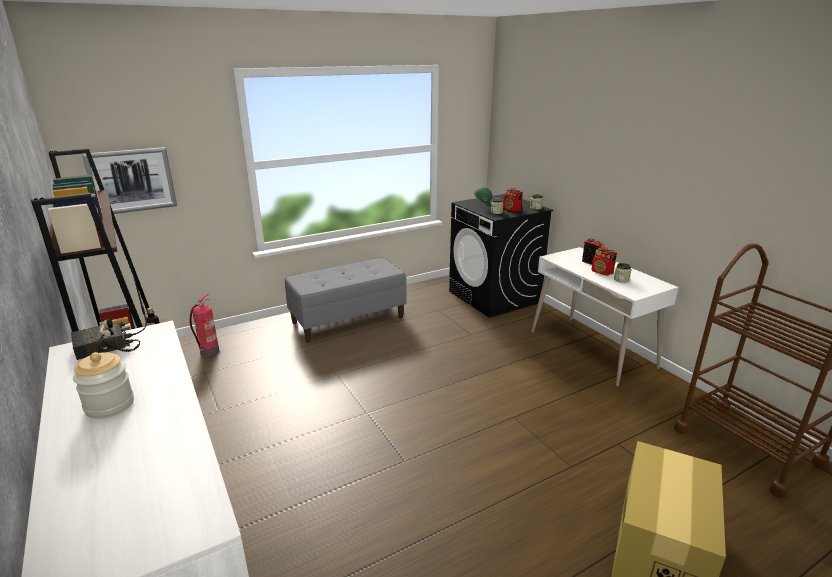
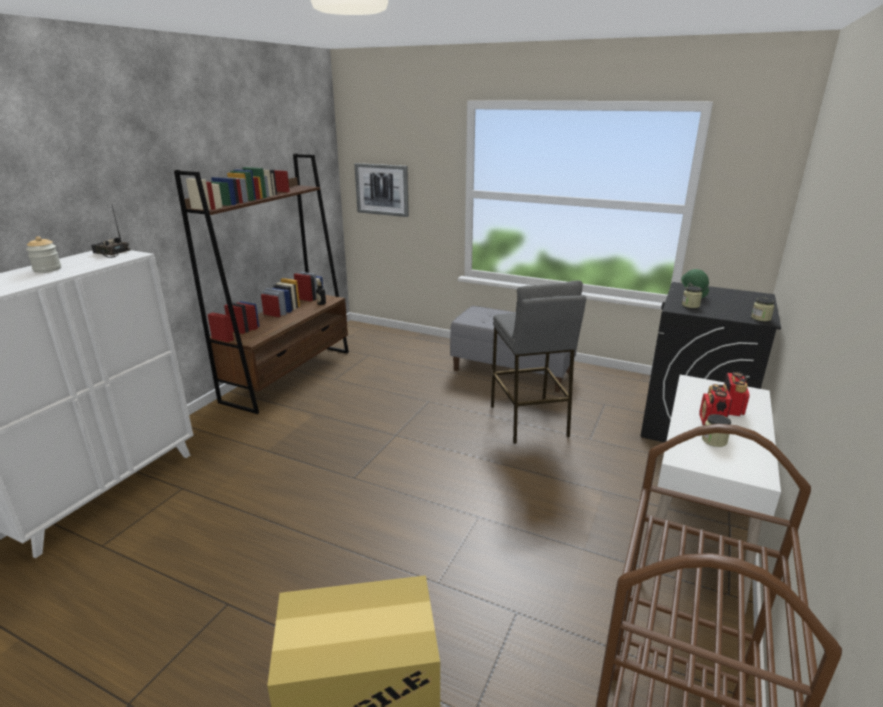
camera: 55 degrees right, 0 degrees up
(209, 352) = (393, 344): fire extinguisher -> none
(424, 345) = (529, 421): none -> grey stool
(512, 210) = (719, 309): radio -> none

